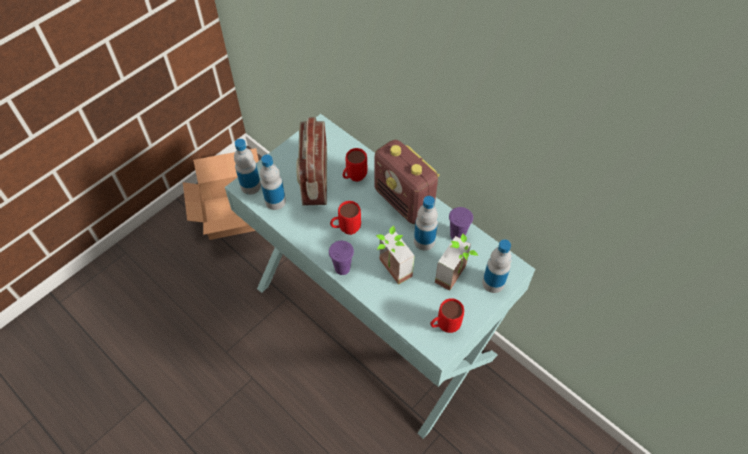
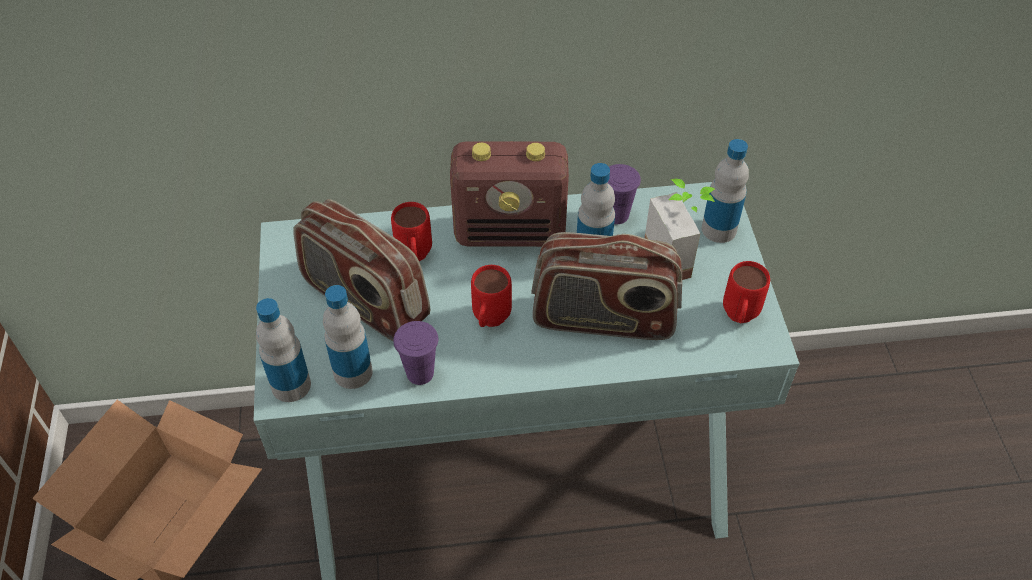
camera: 50 degrees left, 5 degrees down
(342, 268) = (548, 367): purple cup -> purple cup (420, 373)
(389, 271) = (603, 318): potted plant -> radio

